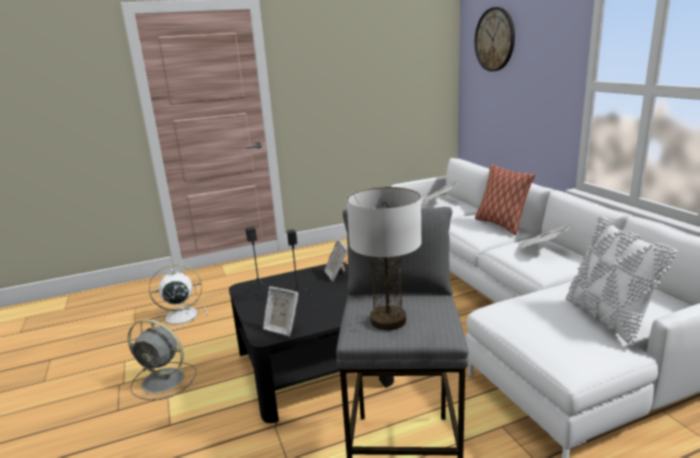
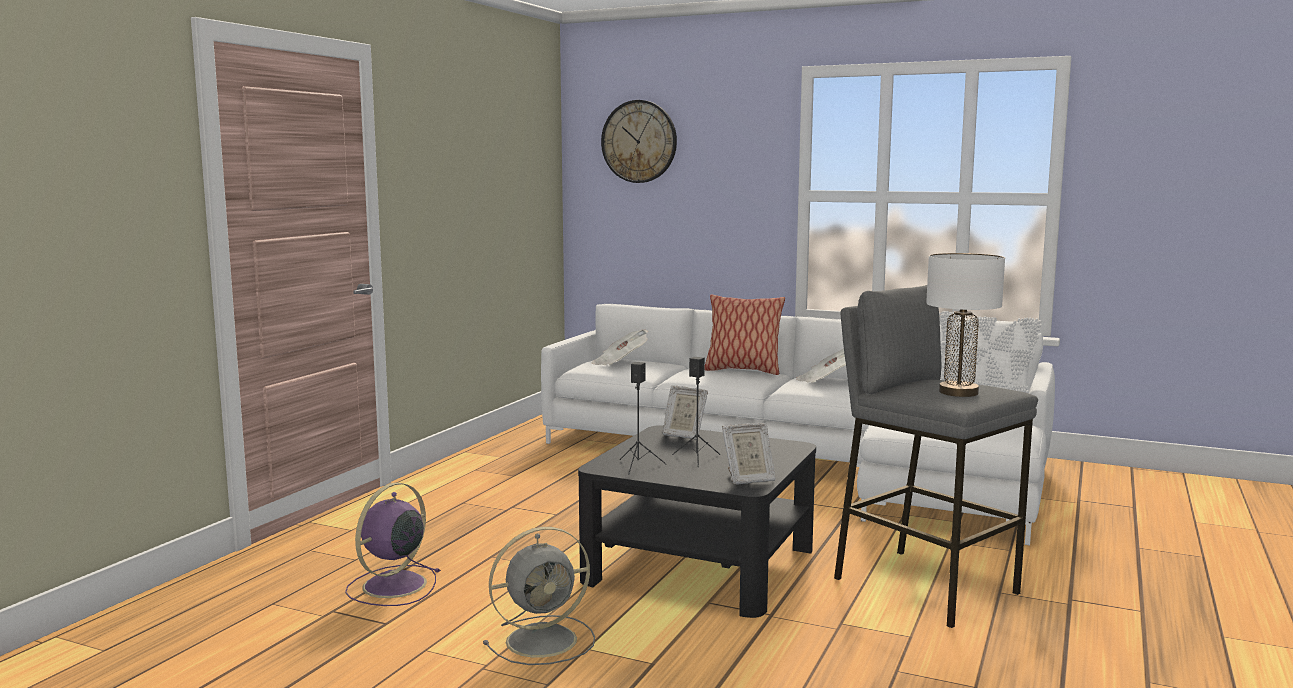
camera: 45 degrees left, 10 degrees down
(179, 316) = (392, 586): white fan -> purple fan

